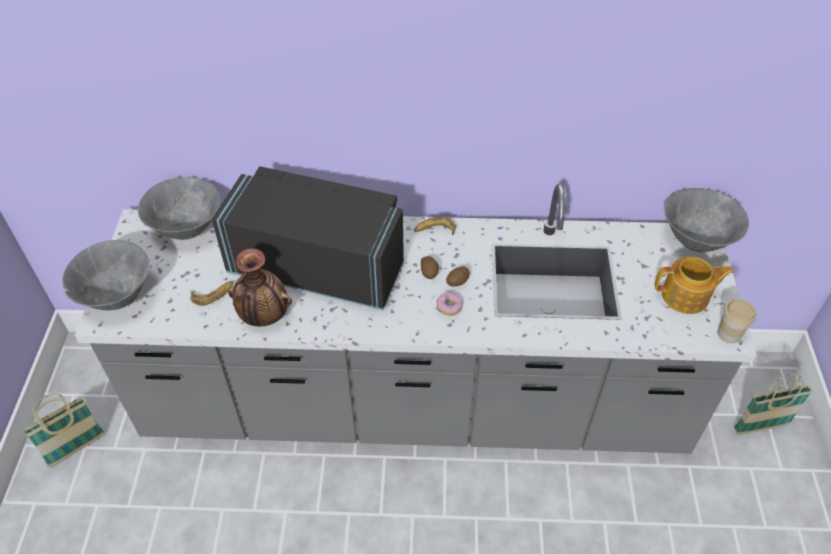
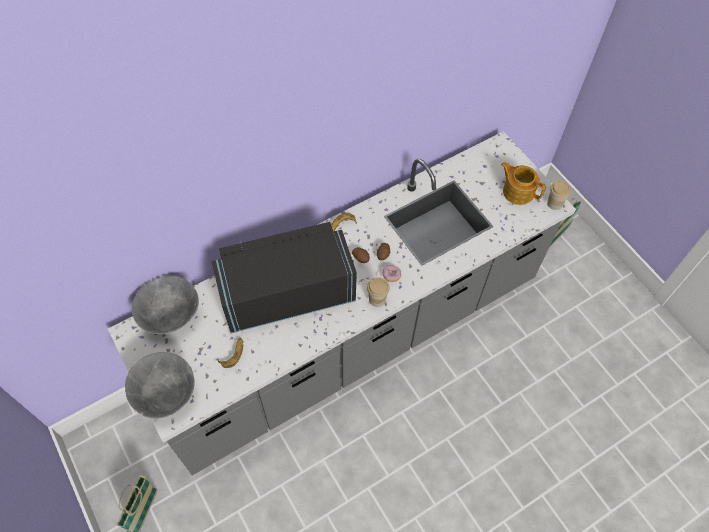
camera: 35 degrees left, 10 degrees up
(264, 316) = (280, 349): vase -> none
(411, 323) = (377, 299): none -> cup
(686, 296) = (517, 191): teapot -> teapot turned 105 degrees counterclockwise
(697, 241) = (499, 150): grey bowl -> none

